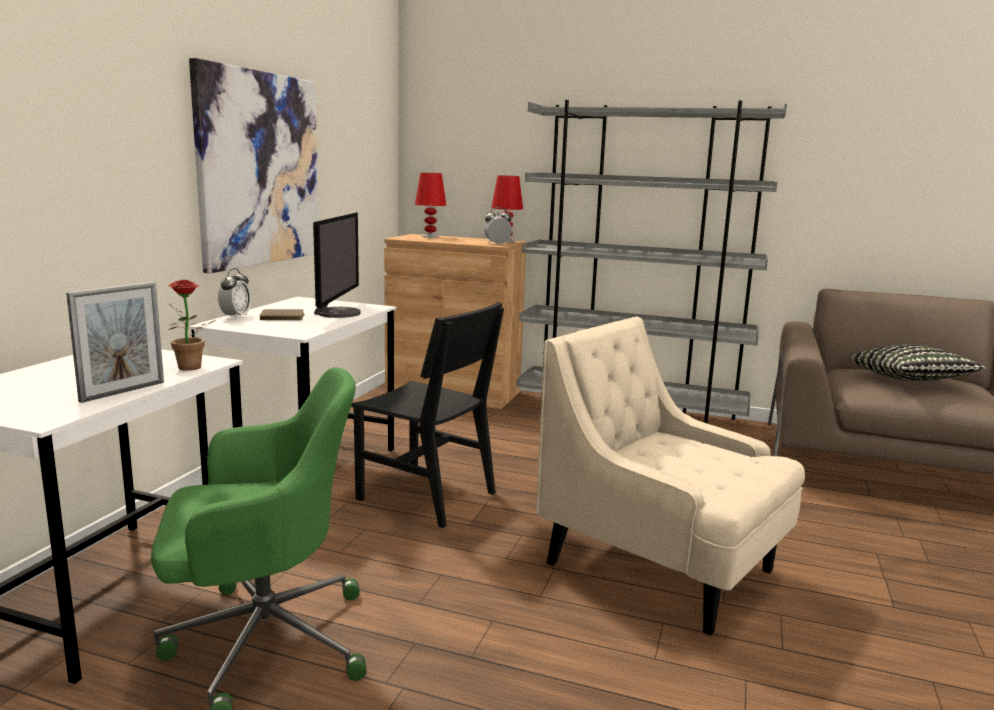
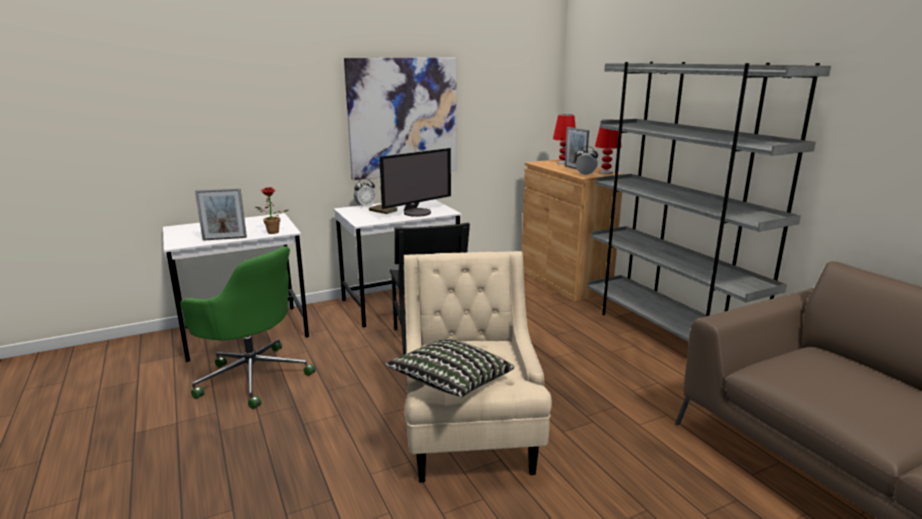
camera: 45 degrees right, 5 degrees up
(464, 240) = (575, 168): none -> picture frame
(911, 381) = (841, 380): pillow -> pillow (451, 384)

